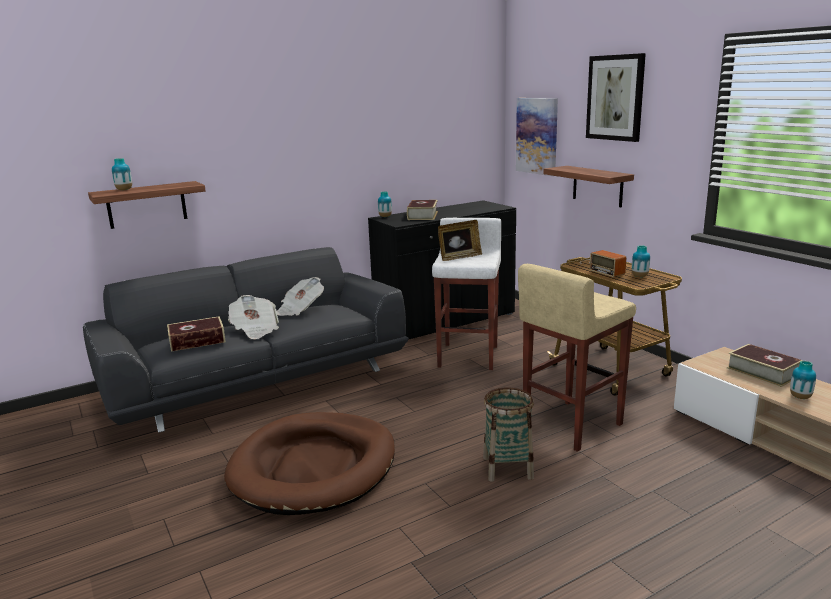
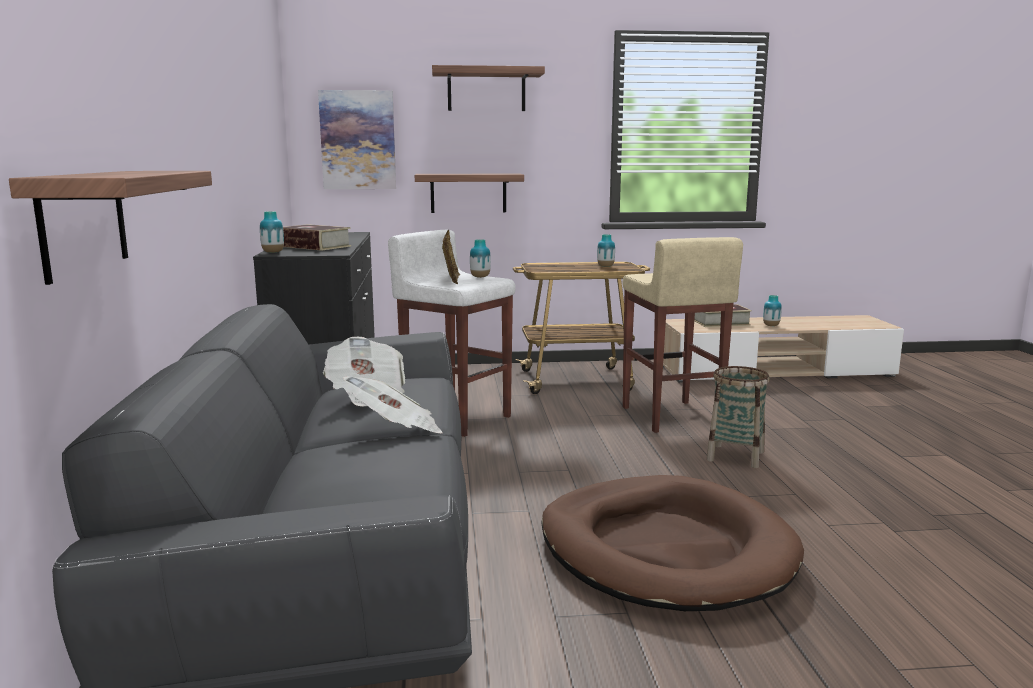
camera: 65 degrees left, 5 degrees down
(124, 190) = (94, 174): vase -> vase (480, 277)
(197, 341) = (398, 464): book -> none
(602, 267) = (562, 267): radio -> none
(615, 98) = (486, 90): picture -> shelf

